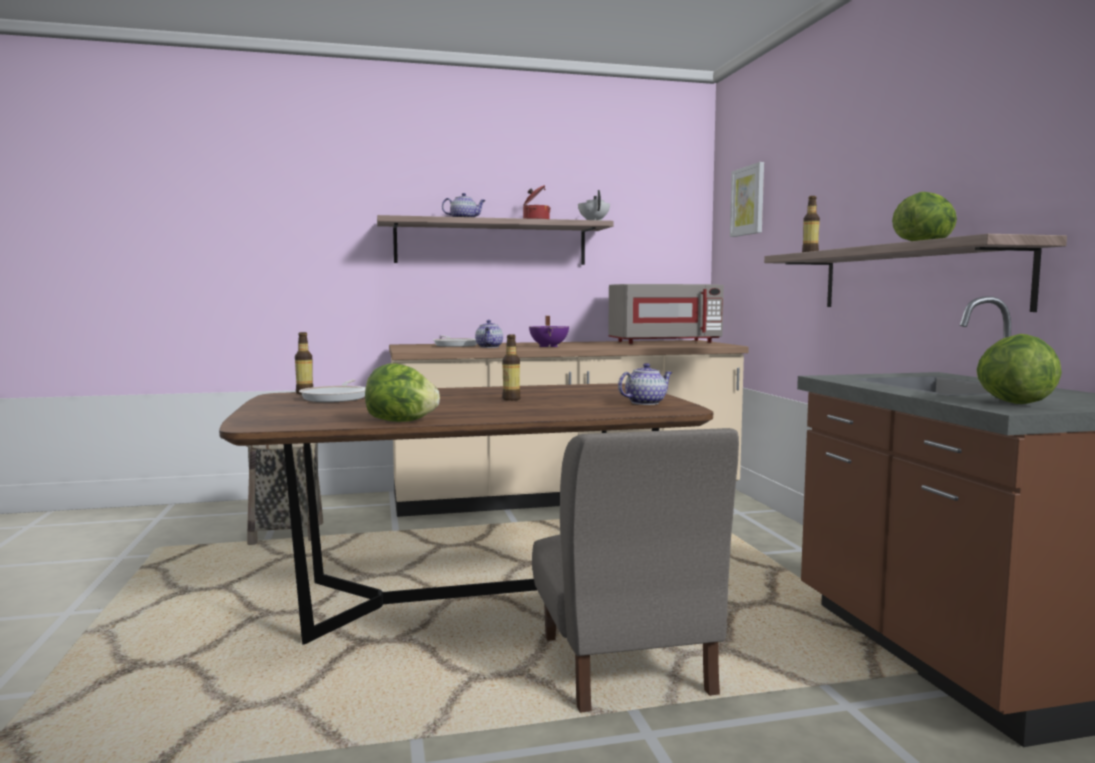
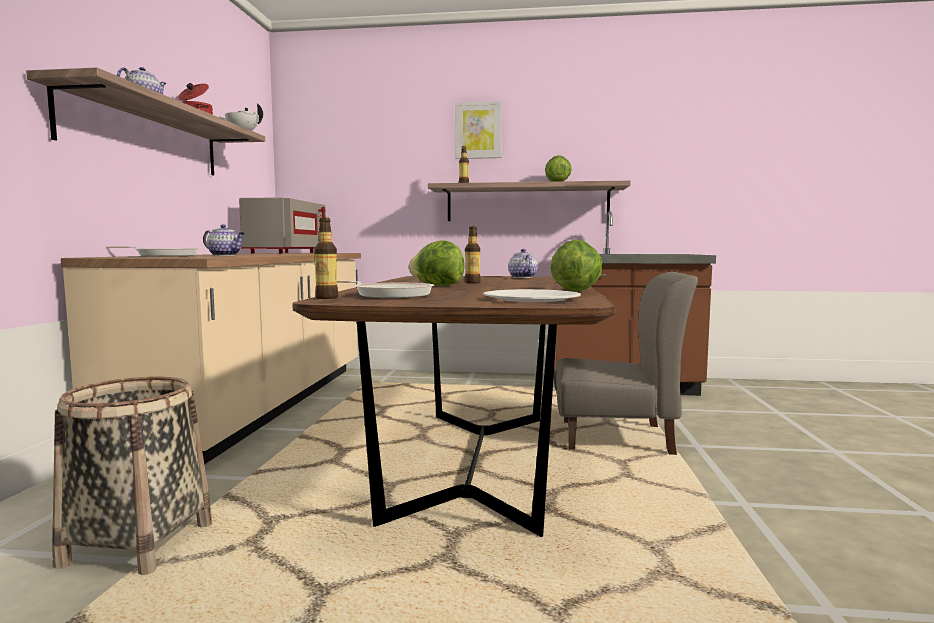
camera: 70 degrees left, 0 degrees up
(306, 417) = (531, 298): none -> white plate
(549, 346) = (266, 254): purple cooking pot -> none
(748, 201) = (336, 140): picture -> picture (478, 130)
(1012, 403) = (679, 254): lettuce -> lettuce (437, 285)

